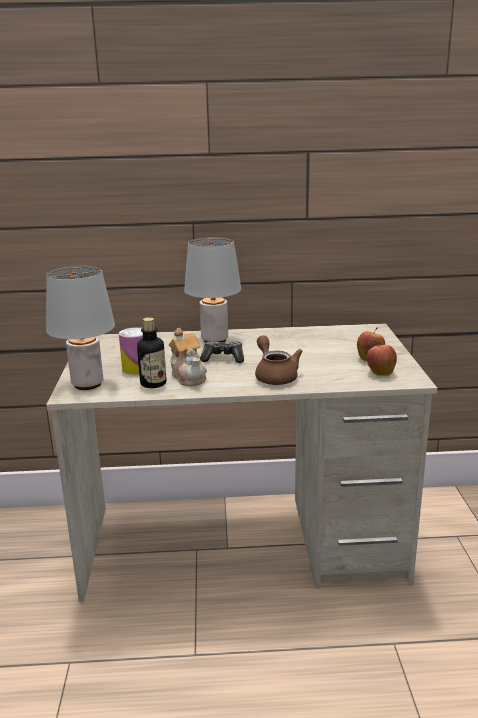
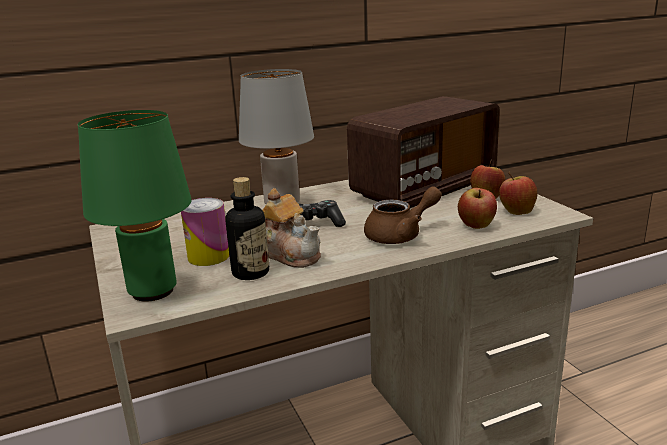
camera: 20 degrees left, 0 degrees up
(88, 384) = (154, 291): grey table lamp -> green table lamp
(275, 376) = (401, 235): brown teapot -> brown teapot turned 105 degrees clockwise
(331, 343) = (424, 188): none -> radio
(336, 379) = (476, 226): none -> apple

